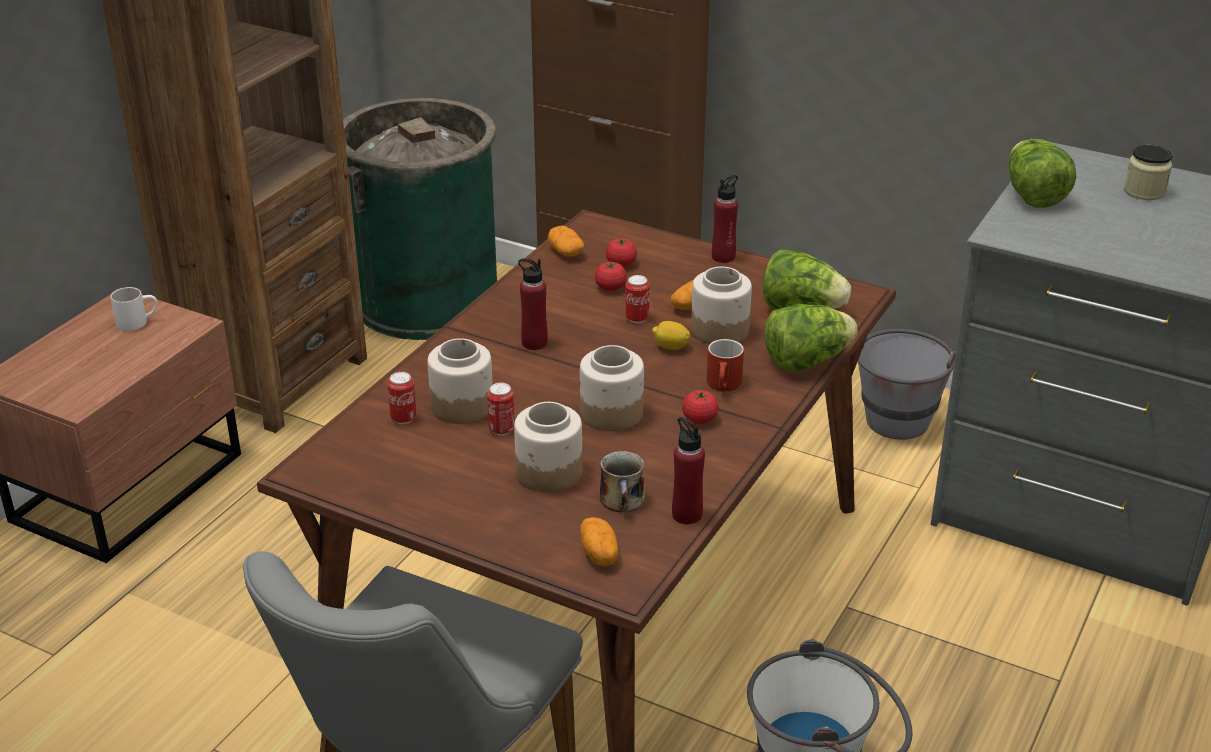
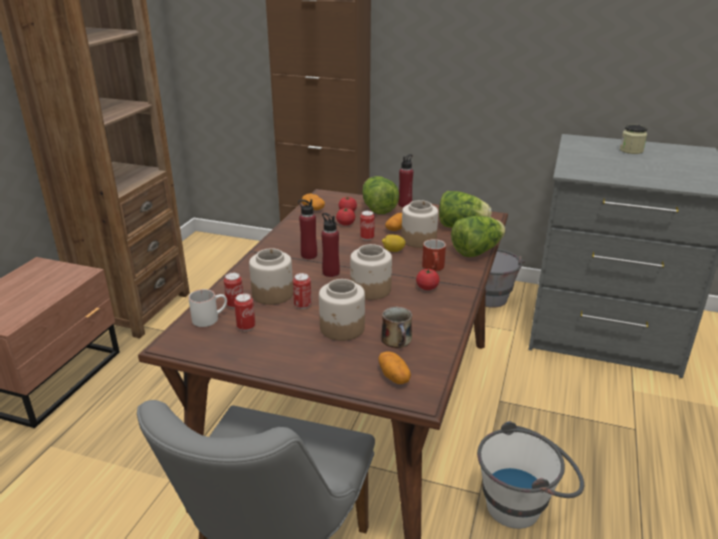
camera: 10 degrees left, 5 degrees down
(138, 322) = (48, 274): white mug -> white mug (210, 318)
(412, 456) = (246, 327): none -> can
(427, 301) = (219, 261): green trash can -> none
(687, 514) = (443, 345): red bottle -> red bottle (331, 272)
(1033, 195) = (575, 155): lettuce -> lettuce (377, 208)

